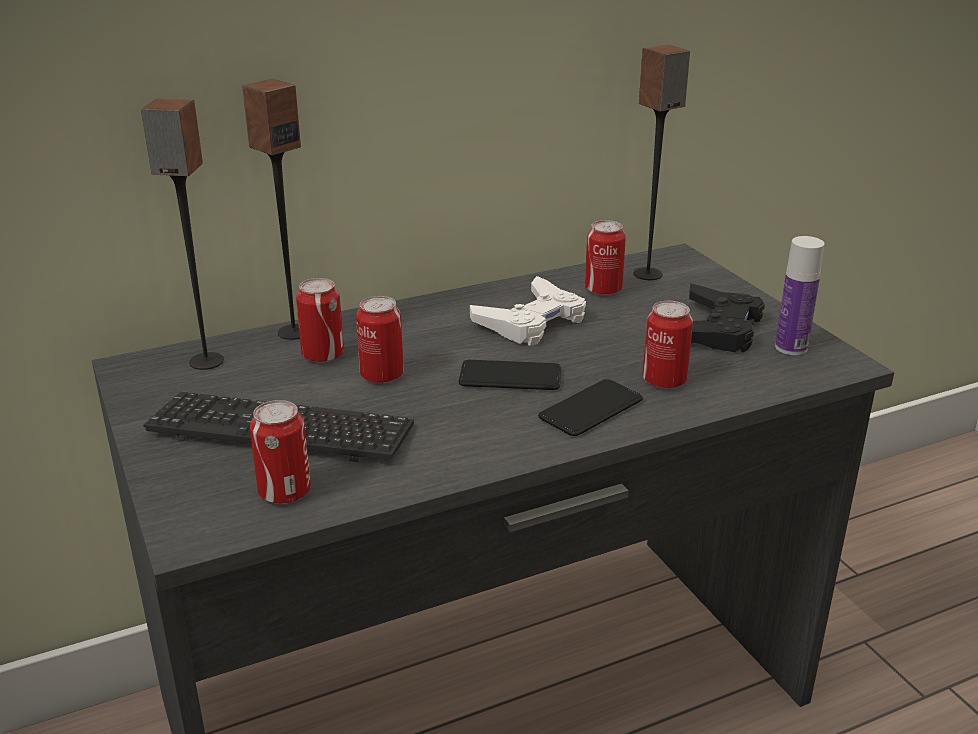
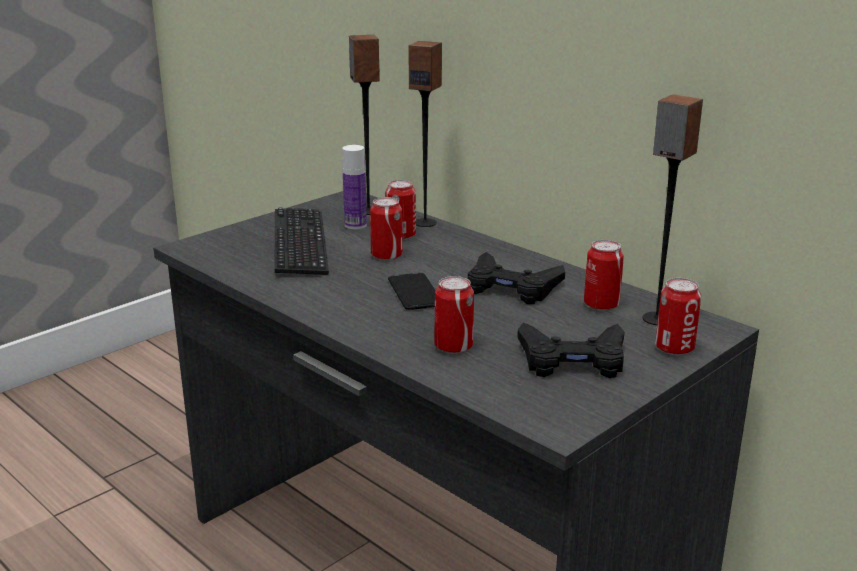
camera: 70 degrees right, 5 degrees down
(284, 492) = (236, 257): can -> can (674, 348)
(532, 321) = (511, 287): white game controller -> black game controller
(591, 409) = (387, 325): phone -> none
(791, 347) = (566, 397): bottle -> bottle (355, 225)

